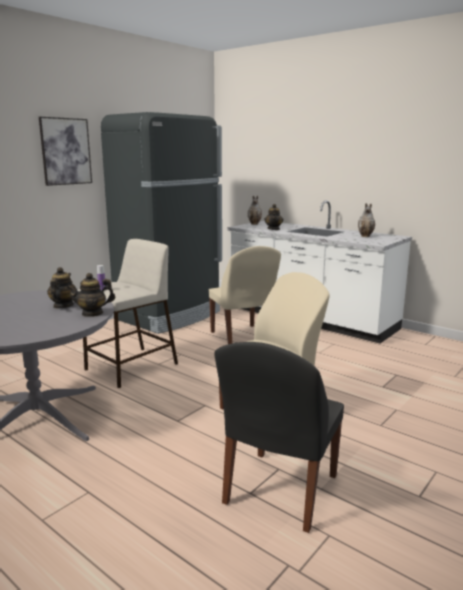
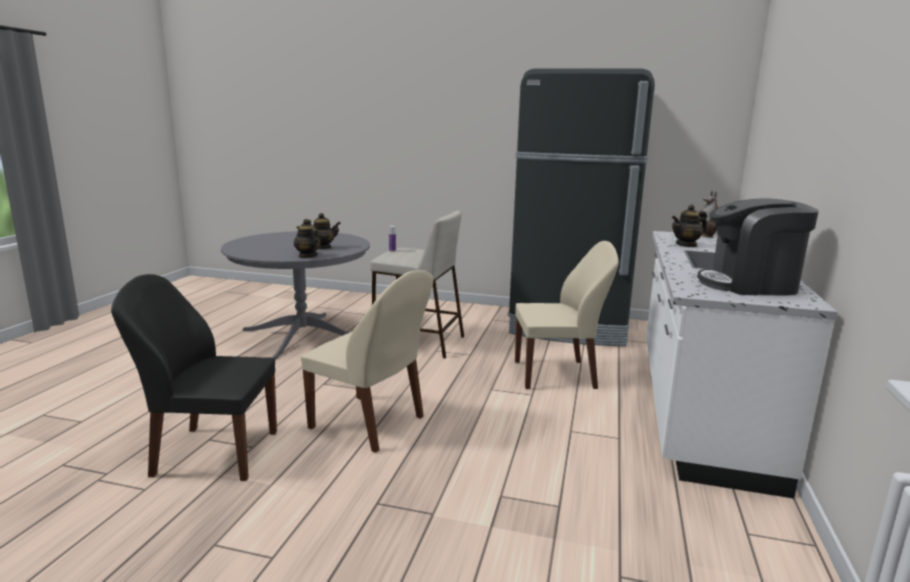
camera: 65 degrees right, 0 degrees up
(66, 151) = (490, 115): picture -> none
(242, 337) = (557, 375): beige chair -> beige chair turned 135 degrees counterclockwise
(366, 236) = (749, 285): vase -> coffee machine

